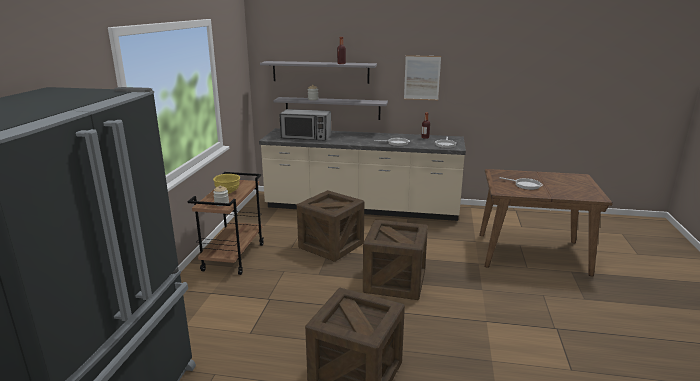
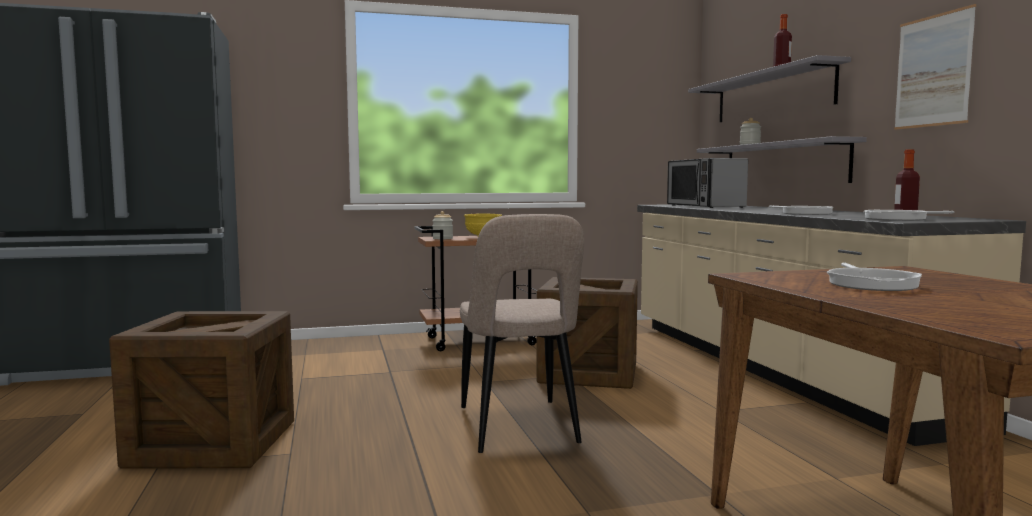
camera: 65 degrees right, 15 degrees down
(394, 282) = (519, 428): crate -> beige chair

